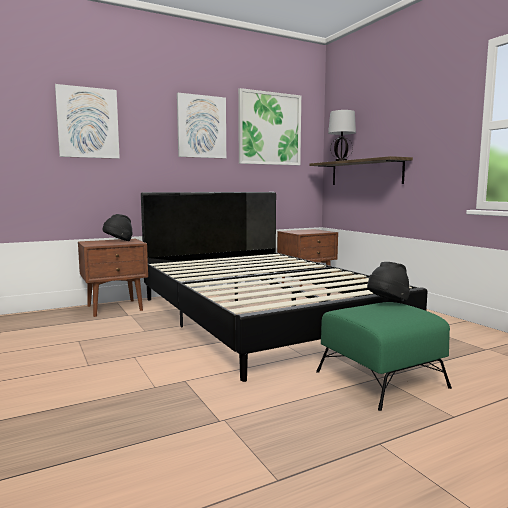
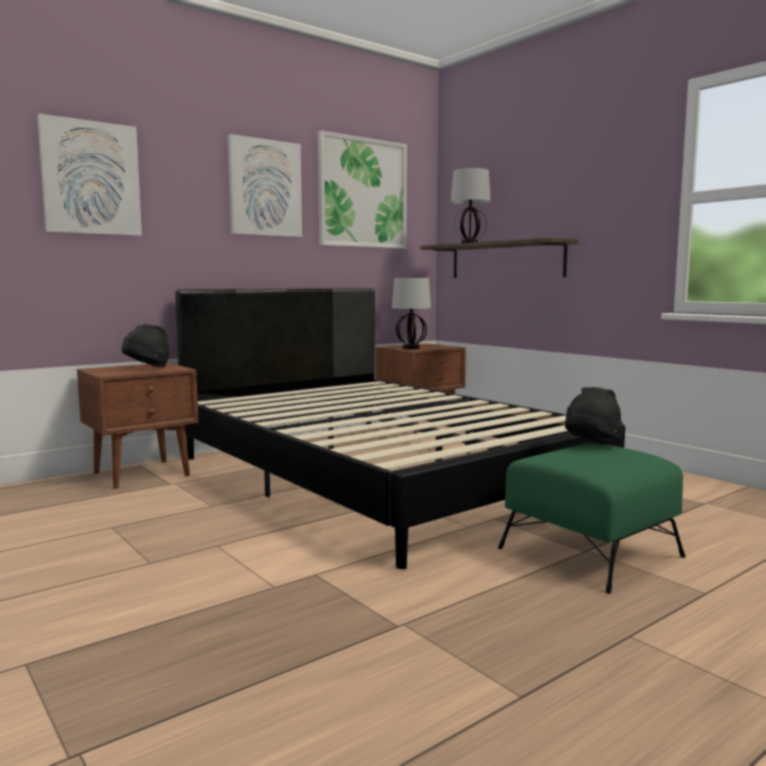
camera: 10 degrees left, 0 degrees up
(300, 232) = (411, 348): none -> table lamp

